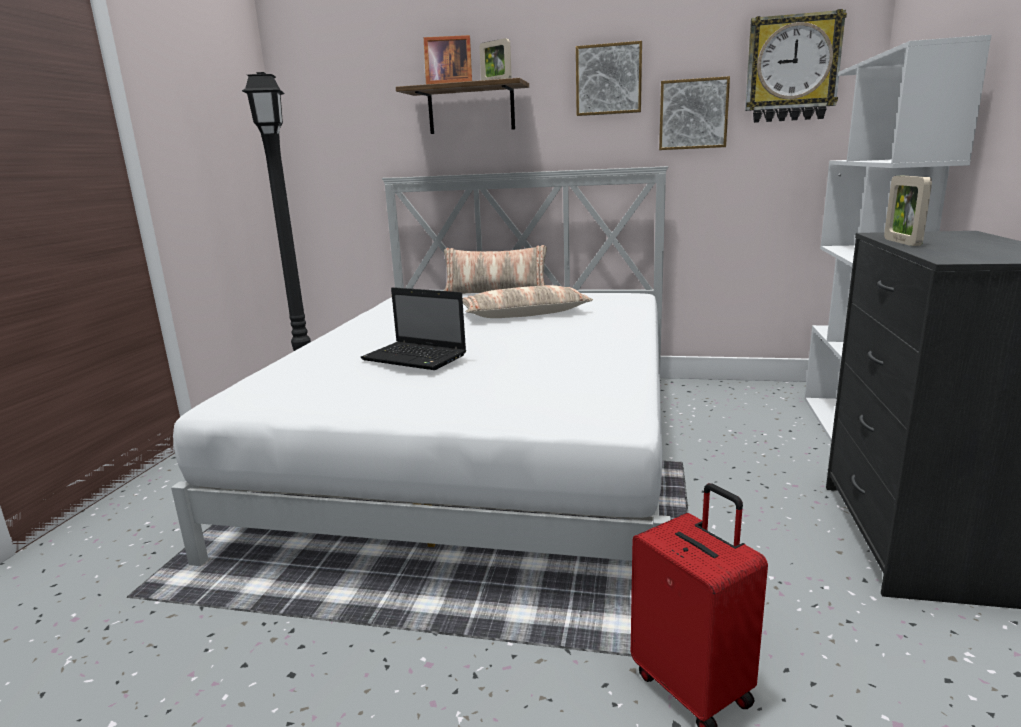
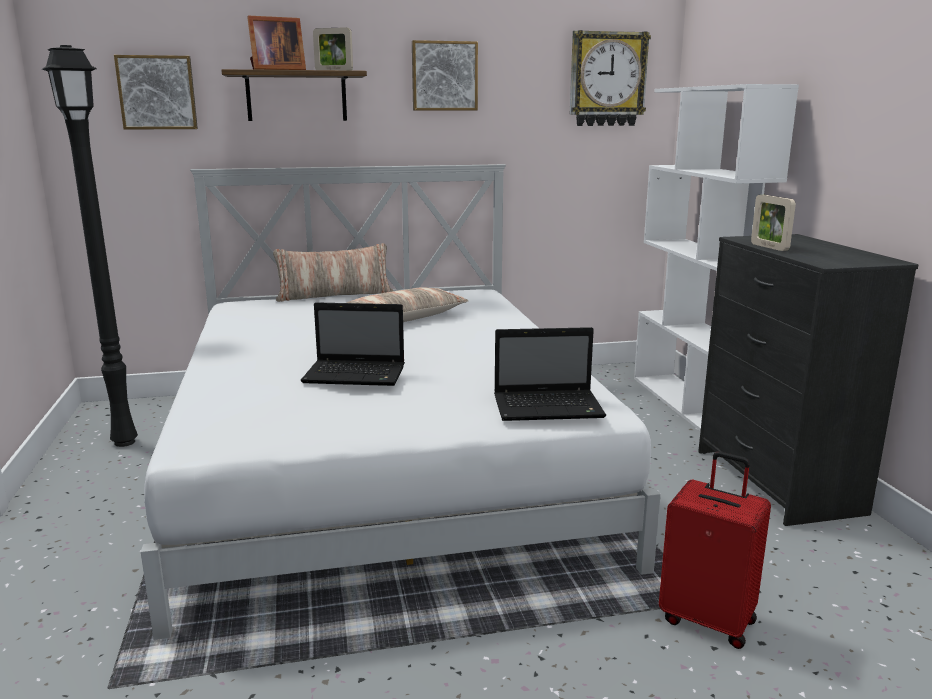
camera: 25 degrees left, 0 degrees up
(559, 407) = (550, 407): none -> laptop
(693, 114) = (524, 115): picture -> picture (157, 92)

